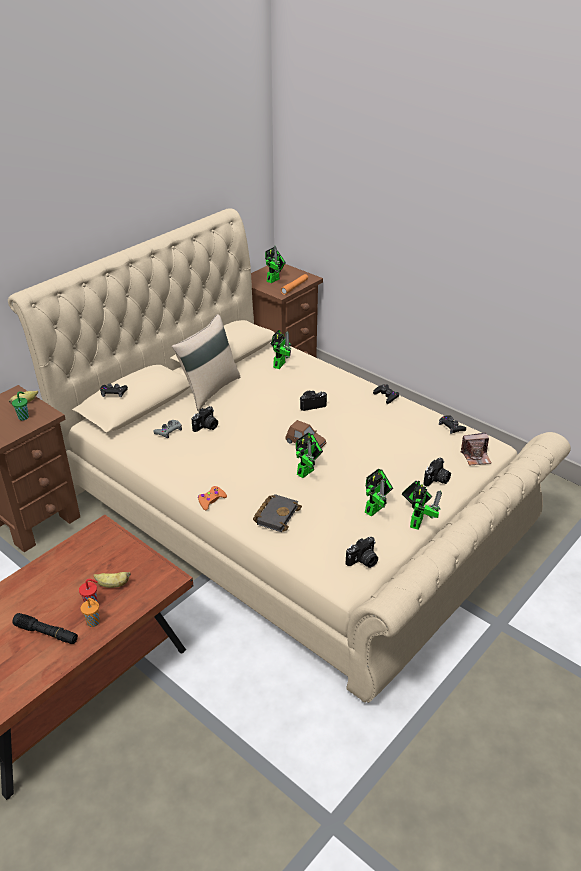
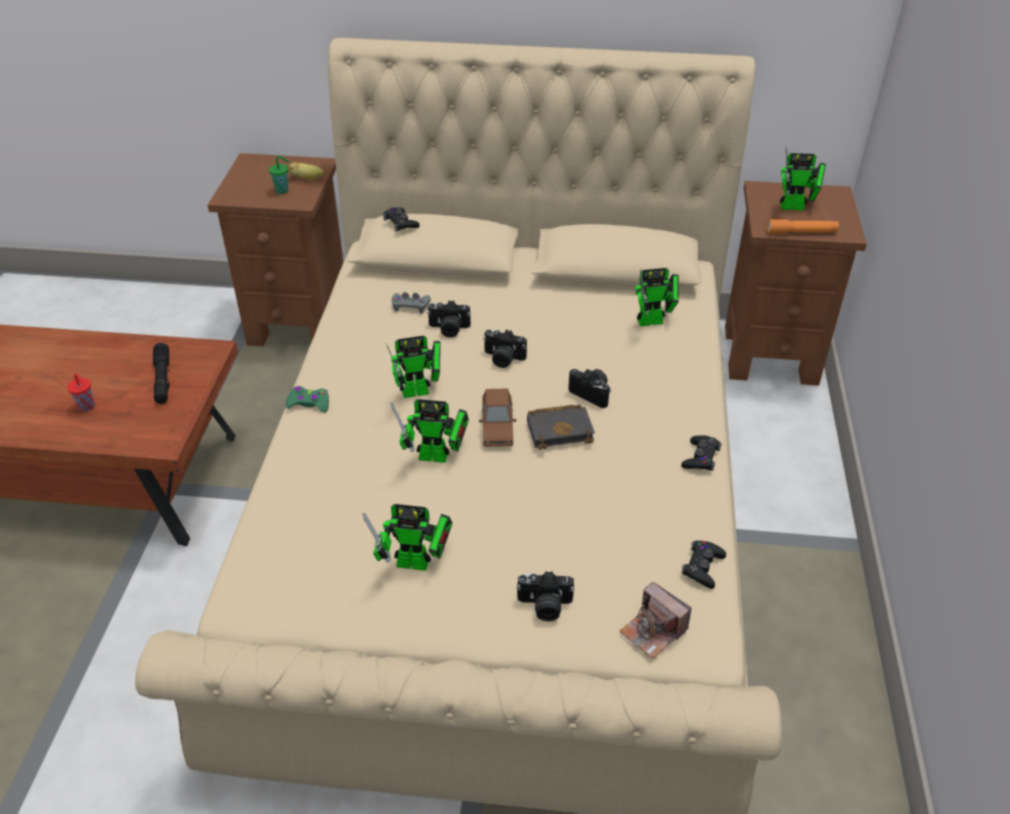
camera: 55 degrees right, 5 degrees up
(46, 633) = (27, 400): black flashlight -> black flashlight (162, 379)
(94, 622) = (60, 423): orange cup -> none
(112, 585) = (125, 406): banana -> none
(209, 389) = (527, 294): beige pillow -> none
(211, 500) = (309, 403): orange game controller -> green game controller
(276, 514) = (322, 471): black book -> black book (561, 429)
(363, 561) = (294, 600): camera -> camera (503, 359)
(417, 520) = (429, 623): toy robot -> toy robot (420, 391)

